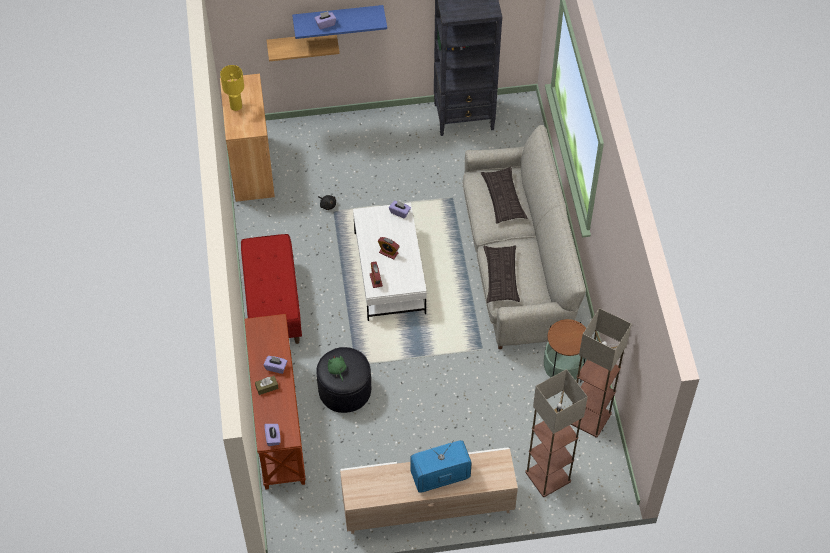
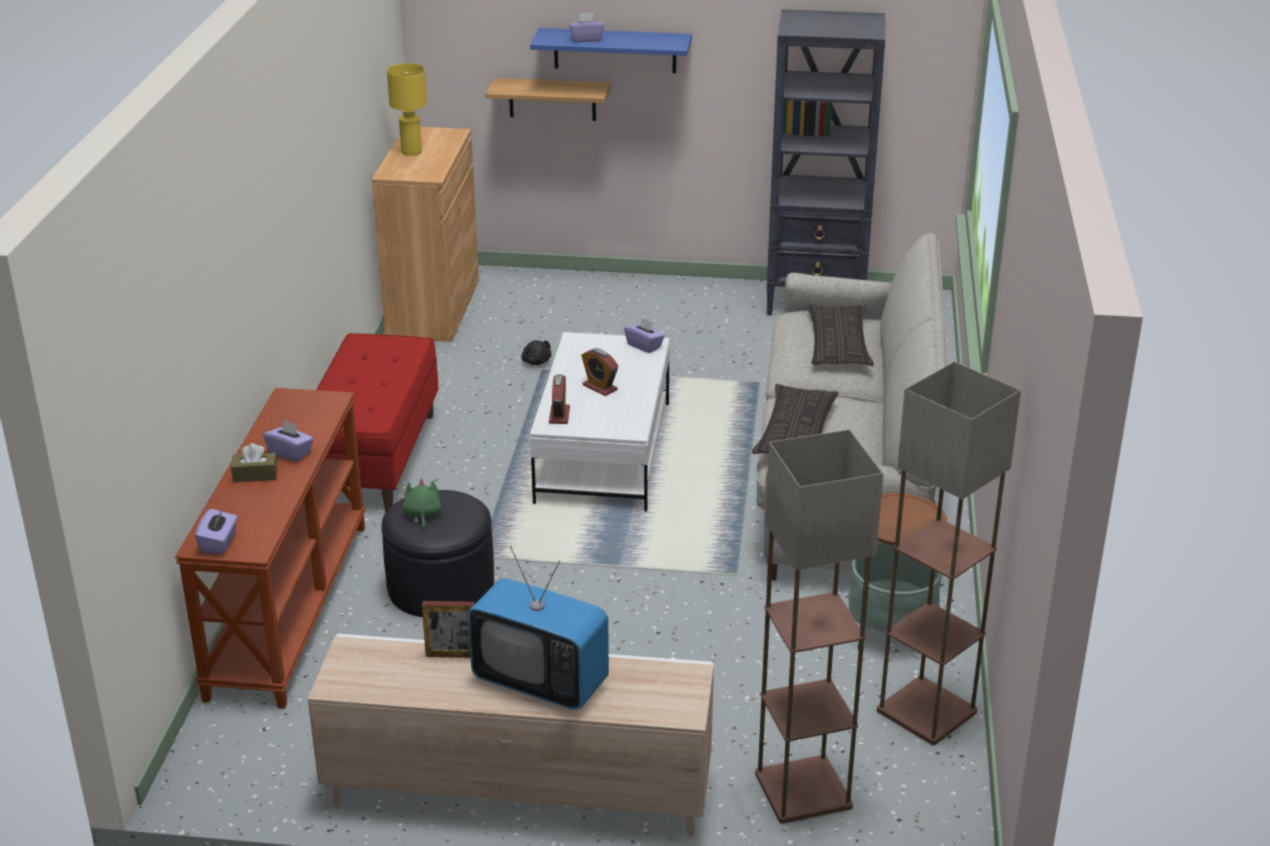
camera: 15 degrees right, 25 degrees down
(396, 470) = (451, 655): none -> picture frame
(440, 476) = (540, 682): television -> television turned 150 degrees counterclockwise

